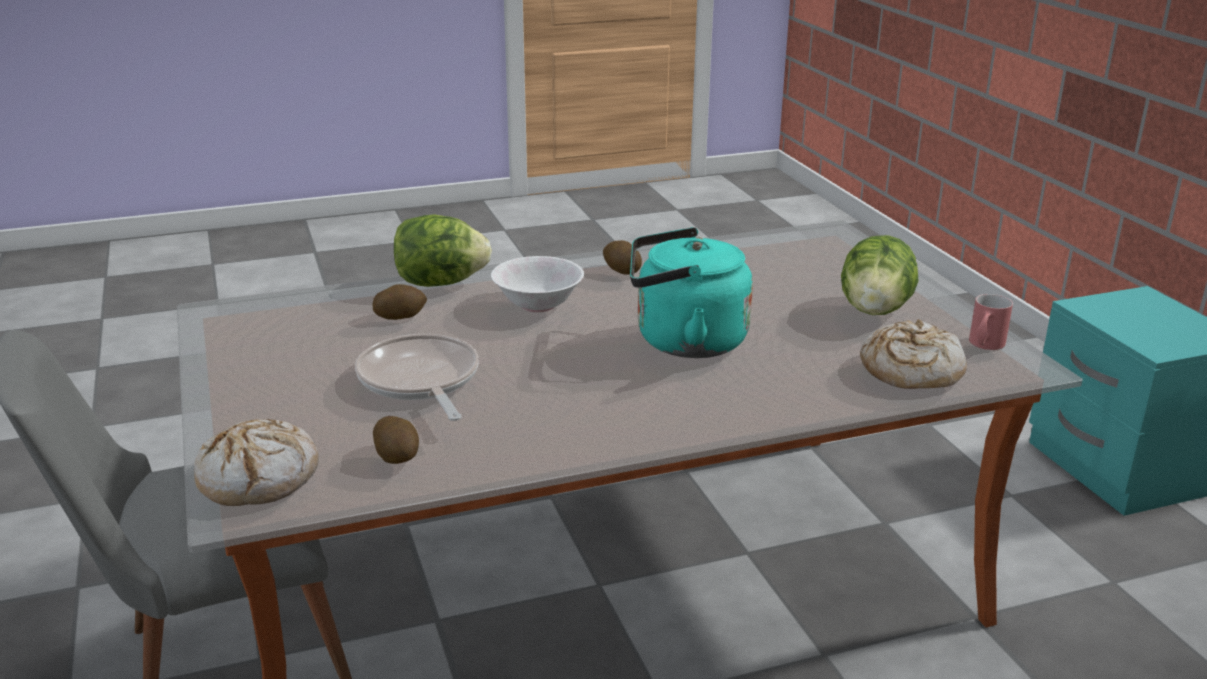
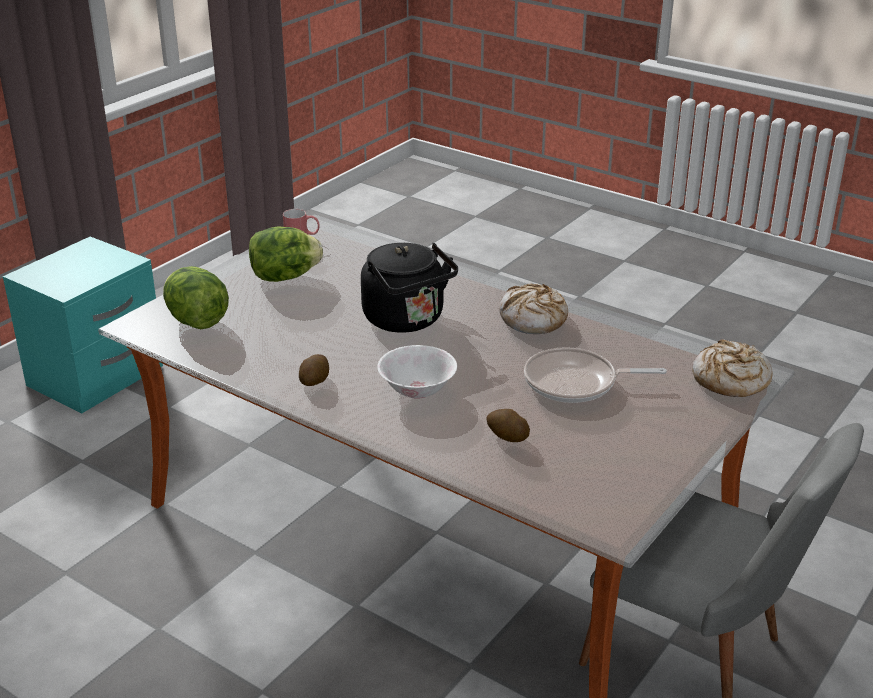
camera: 125 degrees left, 5 degrees up
(398, 456) = (652, 351): potato -> none
(420, 381) = (576, 383): frying pan -> frying pan turned 60 degrees clockwise
(440, 283) = (431, 449): lettuce -> lettuce (196, 321)
(683, 341) = (407, 320): turquoise kettle -> black kettle
(910, 371) = (362, 251): bread -> bread (533, 319)

